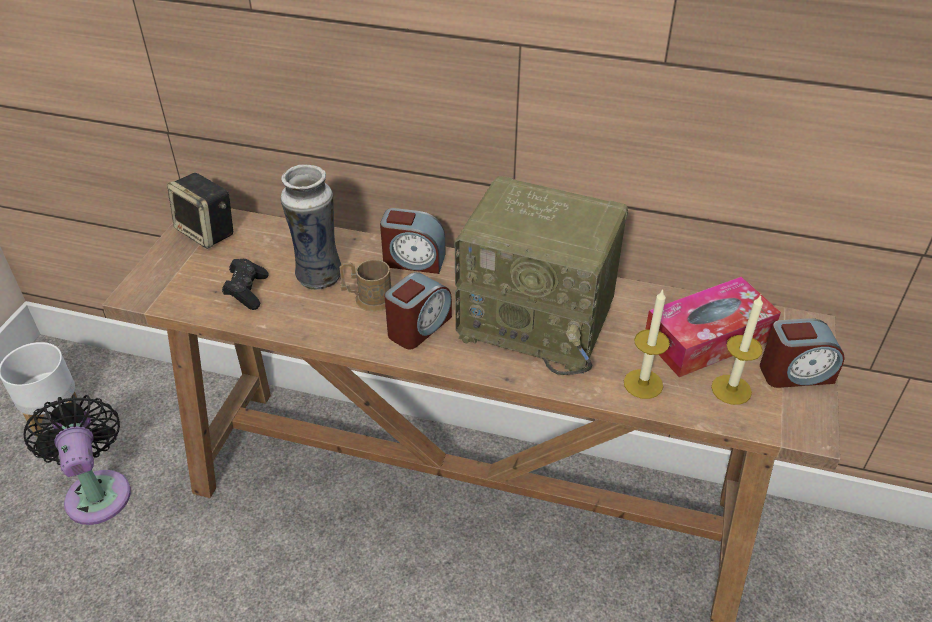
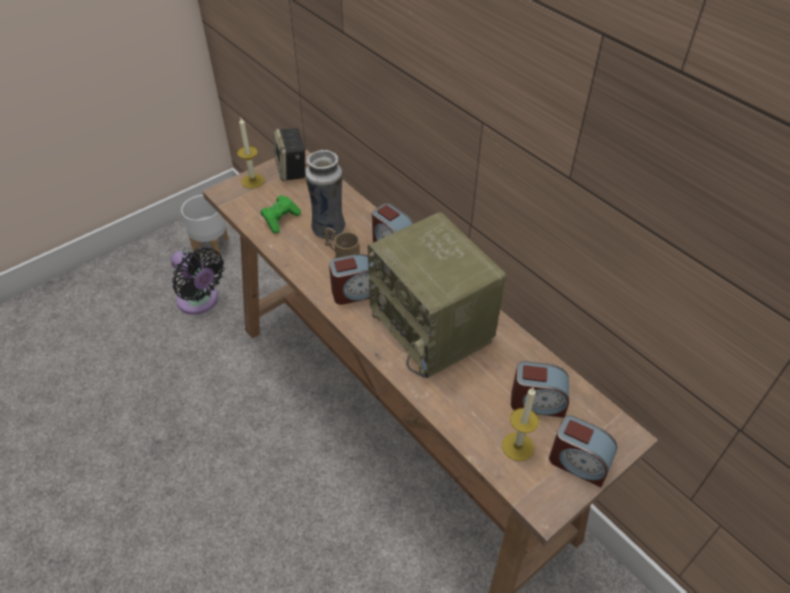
camera: 35 degrees right, 5 degrees up
(97, 491) = (200, 301): black fan -> black fan turned 120 degrees clockwise
(247, 292) = (280, 219): black game controller -> green game controller
(643, 384) = (460, 407): candle -> candle (253, 181)
(707, 339) = (537, 402): tissue box -> alarm clock

